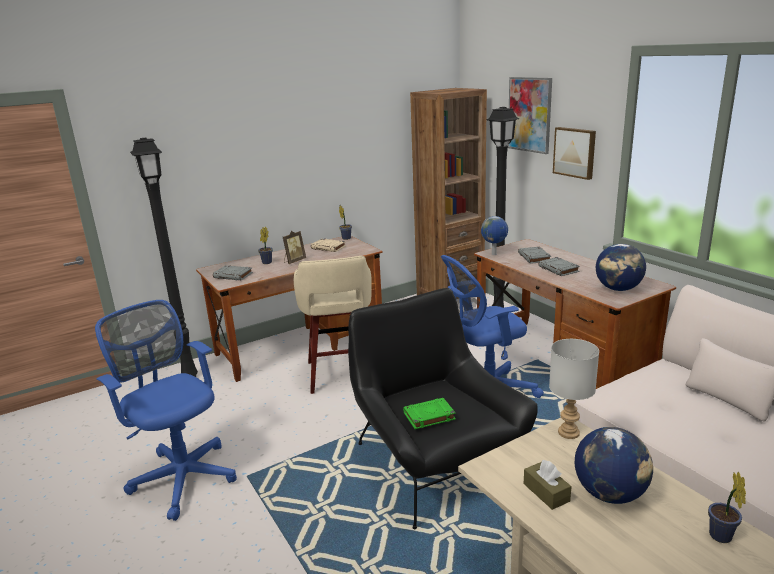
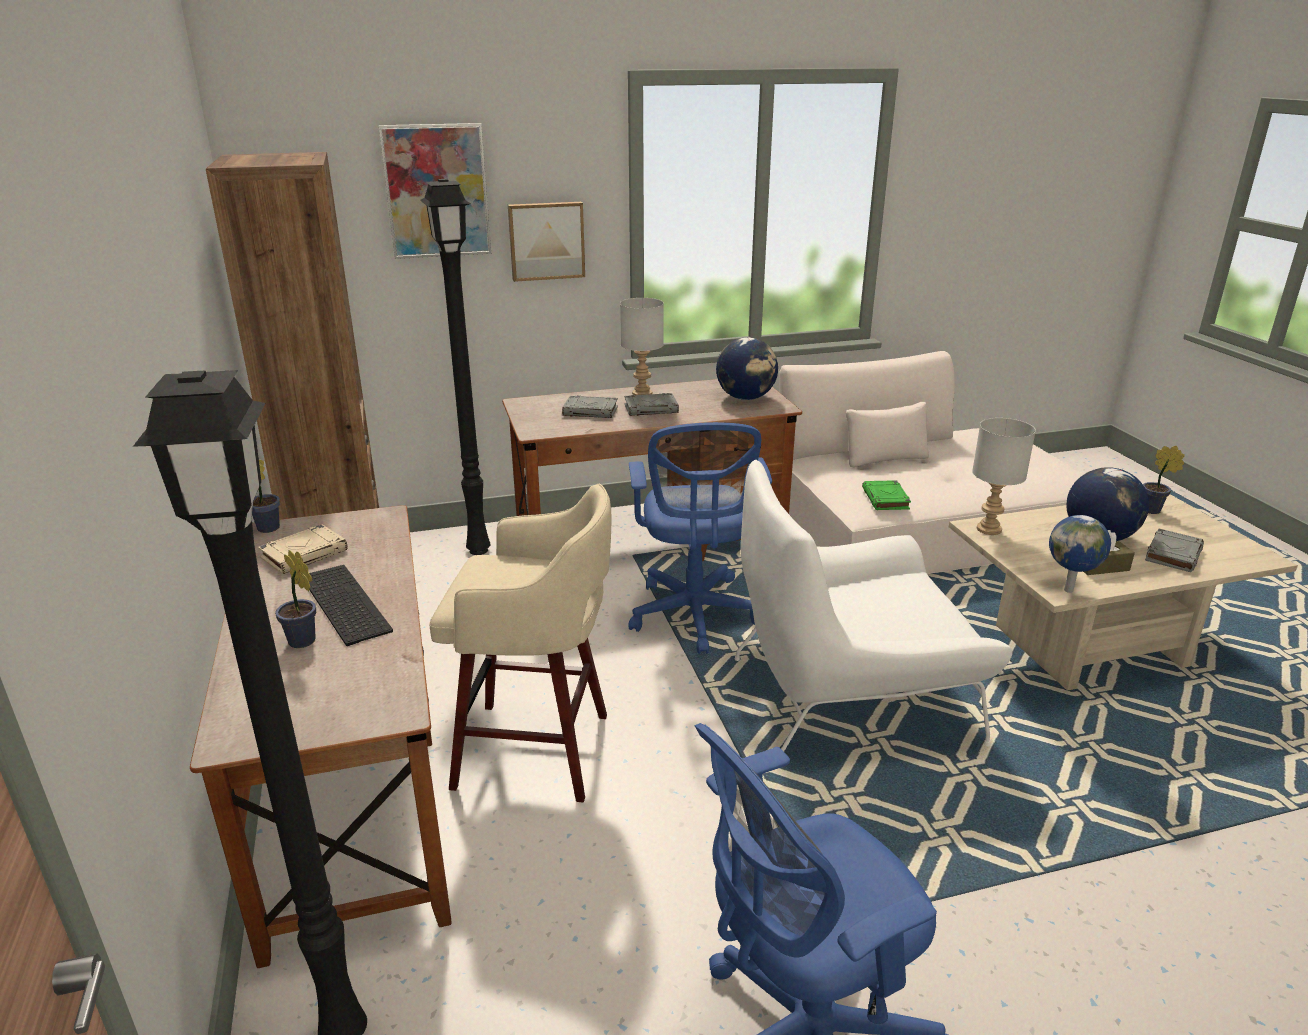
camera: 75 degrees left, 5 degrees up
(233, 275) = (342, 697): grey book -> grey book (1173, 554)
(294, 261) = (341, 604): picture frame -> keyboard
(428, 416) = (899, 619): green book -> green book (886, 499)
(436, 463) = (850, 697): black armchair -> white armchair
(494, 254) = (546, 430): globe -> globe (1069, 590)
(581, 263) = (641, 394): none -> grey table lamp

